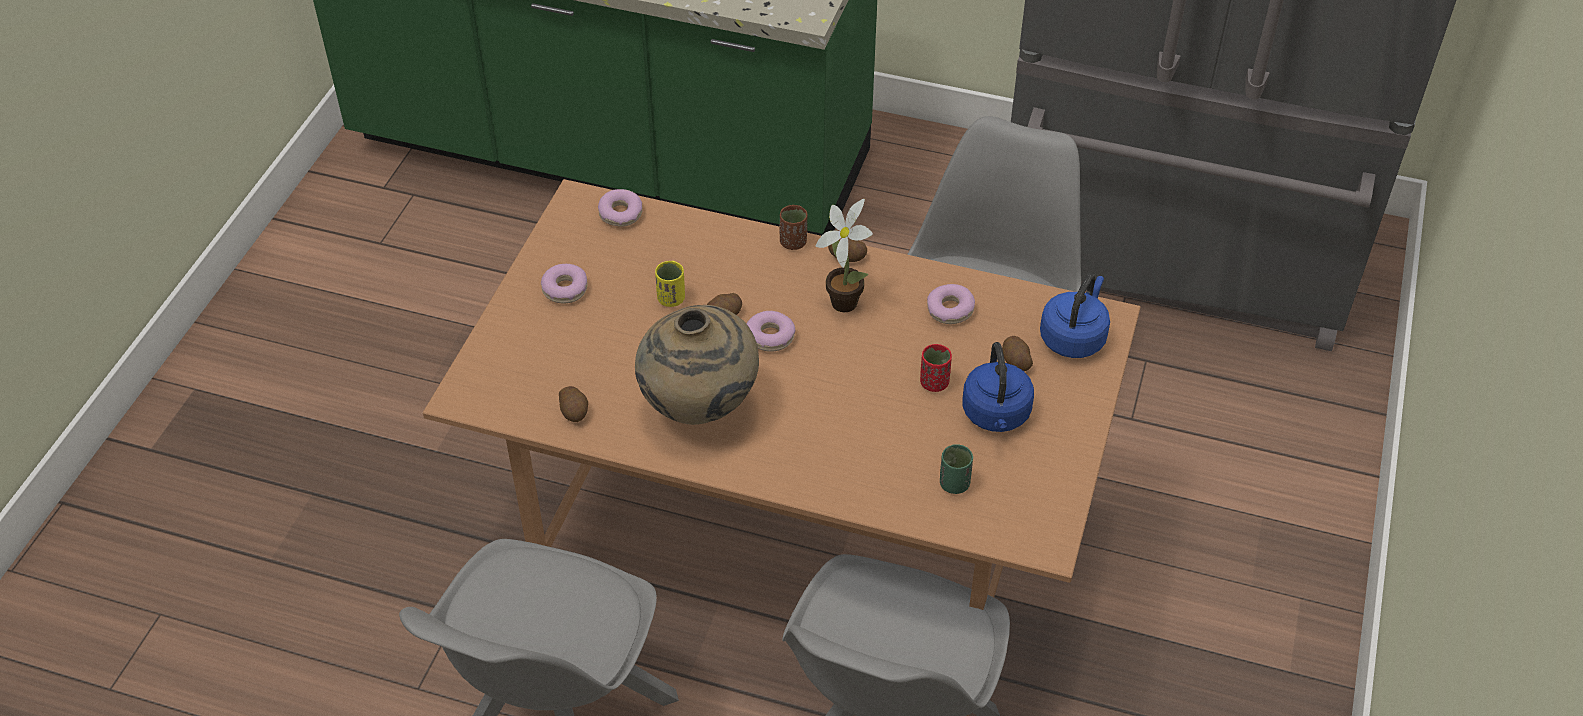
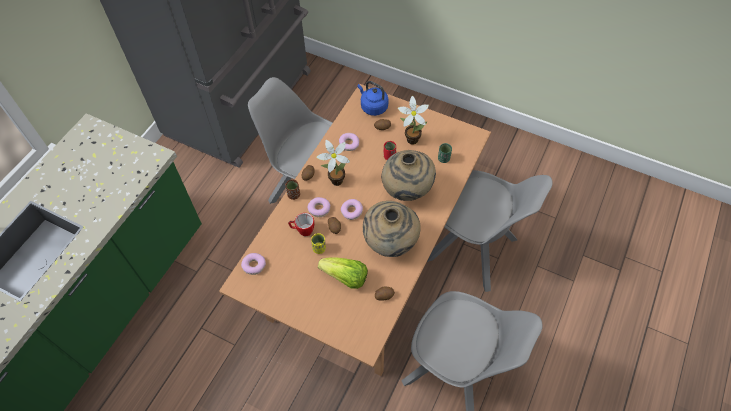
camera: 80 degrees left, 10 degrees up
(565, 289) = (302, 294): donut -> donut (319, 209)
(609, 347) = (345, 277): none -> lettuce
(710, 268) = (302, 230): none -> mug
(841, 423) = (406, 192): none -> beige vase
(996, 416) = (410, 139): blue kettle -> potted plant

